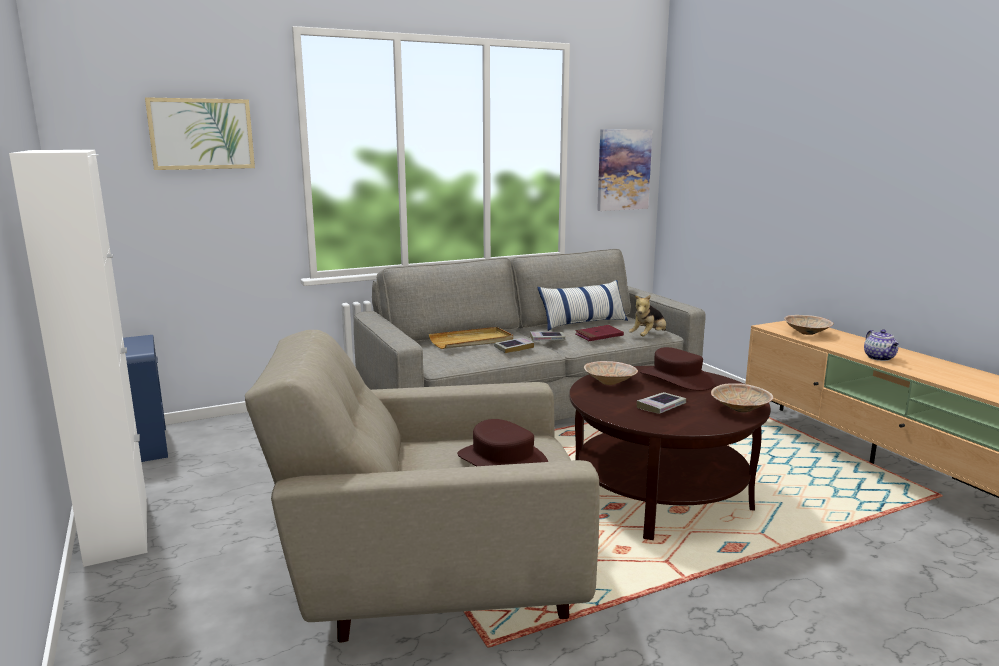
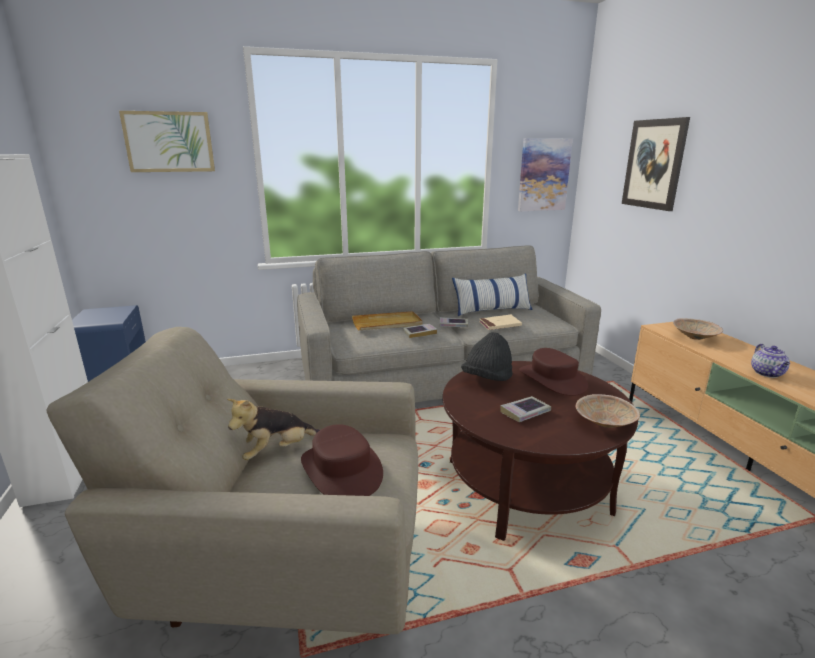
camera: 10 degrees right, 5 degrees up
(599, 335) = (500, 324): red book -> beige book
(610, 383) = (487, 379): beige bowl -> black hat
(648, 337) = (546, 327): plush toy -> plush toy (276, 451)
(745, 157) = (654, 164): none -> picture

